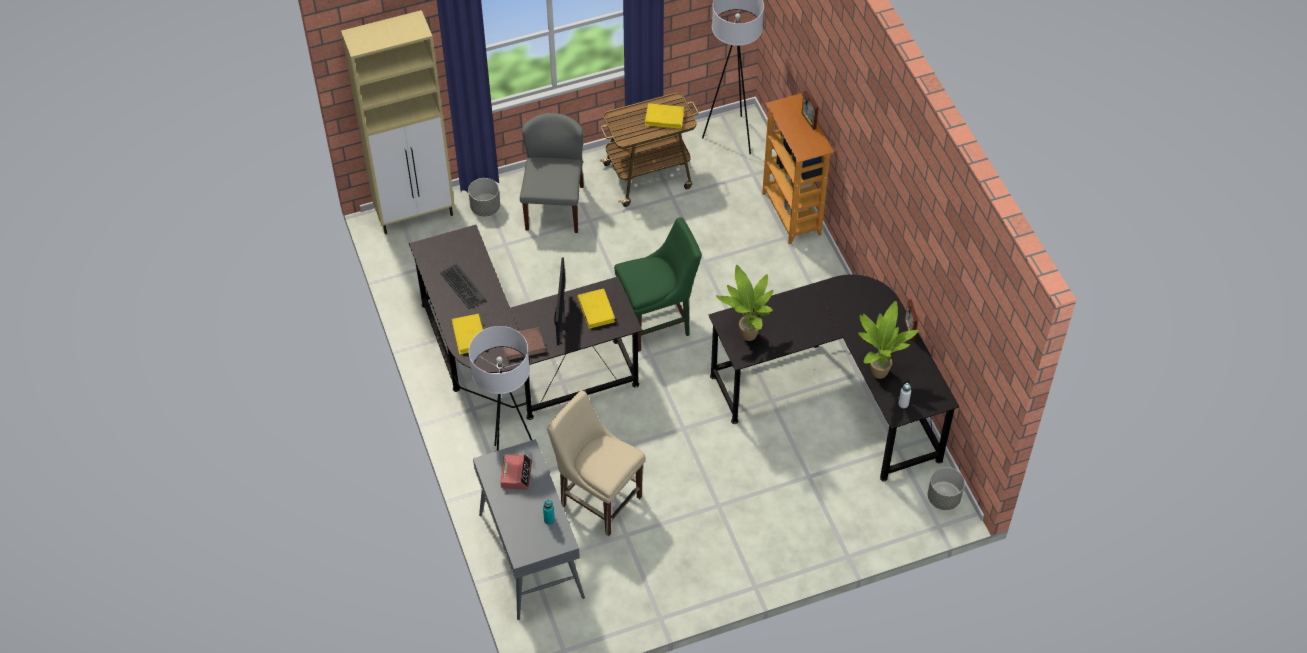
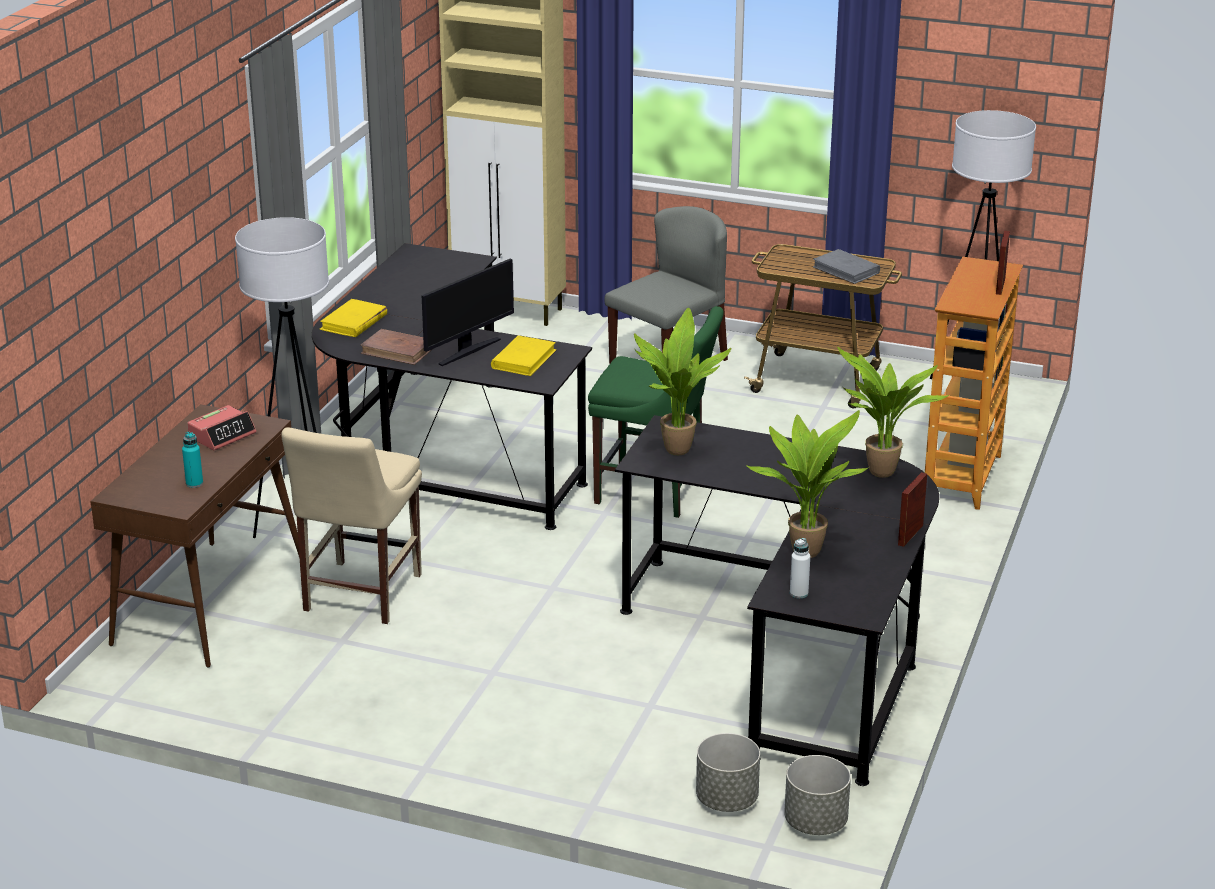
camera: 40 degrees right, 25 degrees down
(462, 286) = (406, 289): keyboard -> none
(485, 208) = (590, 334): grey planter -> grey planter (726, 800)
(530, 555) = (210, 602): grey console table -> brown console table
(598, 498) = (359, 595): beige chair -> beige chair turned 150 degrees counterclockwise
(664, 117) = (846, 270): yellow book -> grey book
(855, 293) = (880, 475): none -> potted plant

